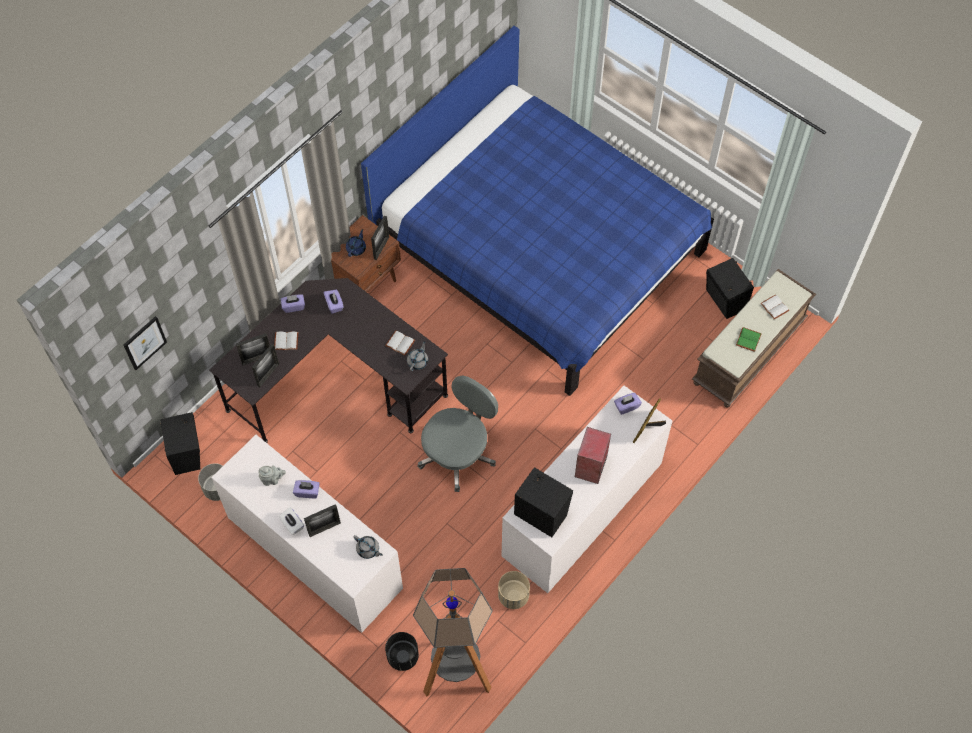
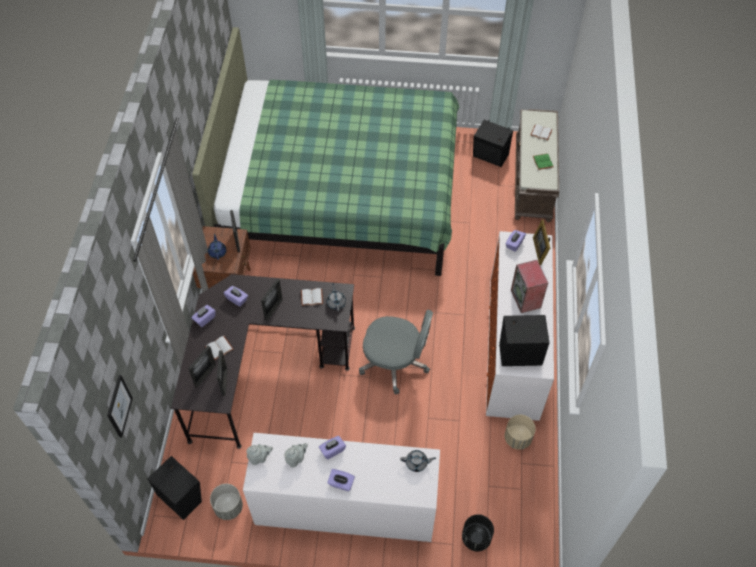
camera: 35 degrees left, 5 degrees down
(244, 459) = (260, 458): none -> grey teapot
(292, 524) = (341, 483): white tissue box -> purple tissue box
(324, 528) = (369, 469): picture frame -> picture frame (273, 309)
(456, 673) = (524, 522): floor lamp -> none
(458, 453) = (395, 363): grey office chair -> grey office chair turned 105 degrees clockwise
(539, 251) = (339, 192): blue bed -> green bed

